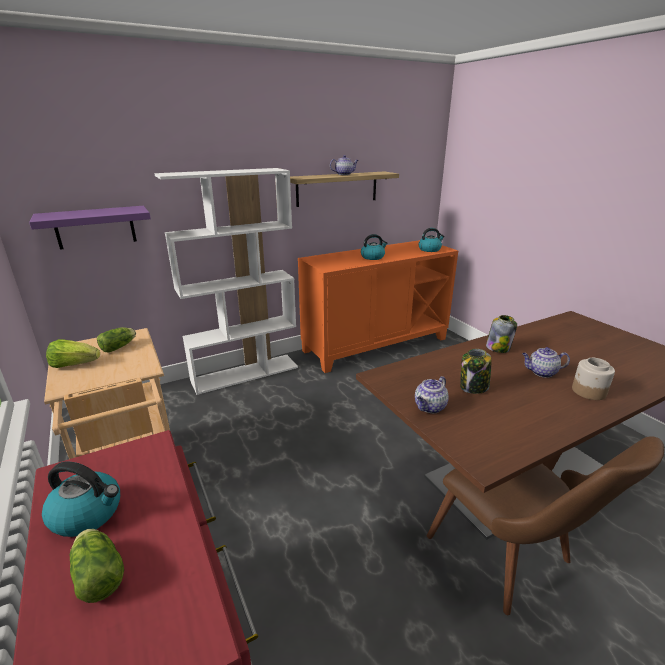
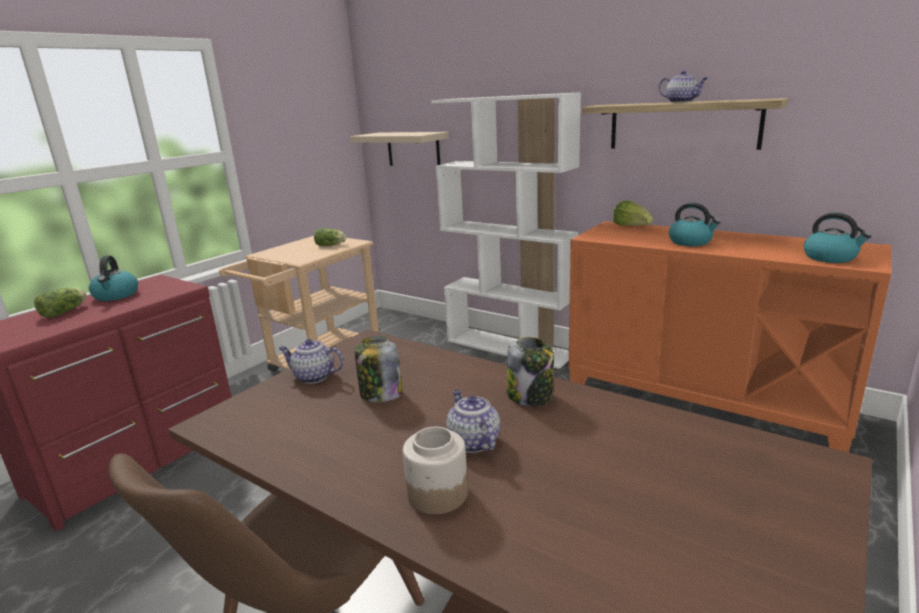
camera: 65 degrees right, 5 degrees down
(74, 365) = (295, 246): lettuce -> lettuce (631, 227)
(95, 227) = (413, 149): purple shelf -> beige shelf

